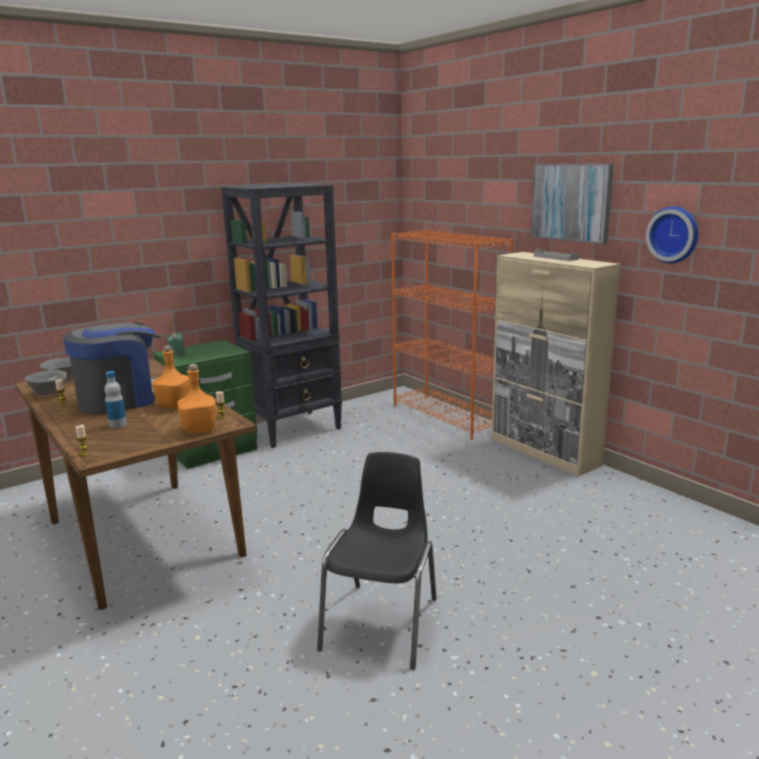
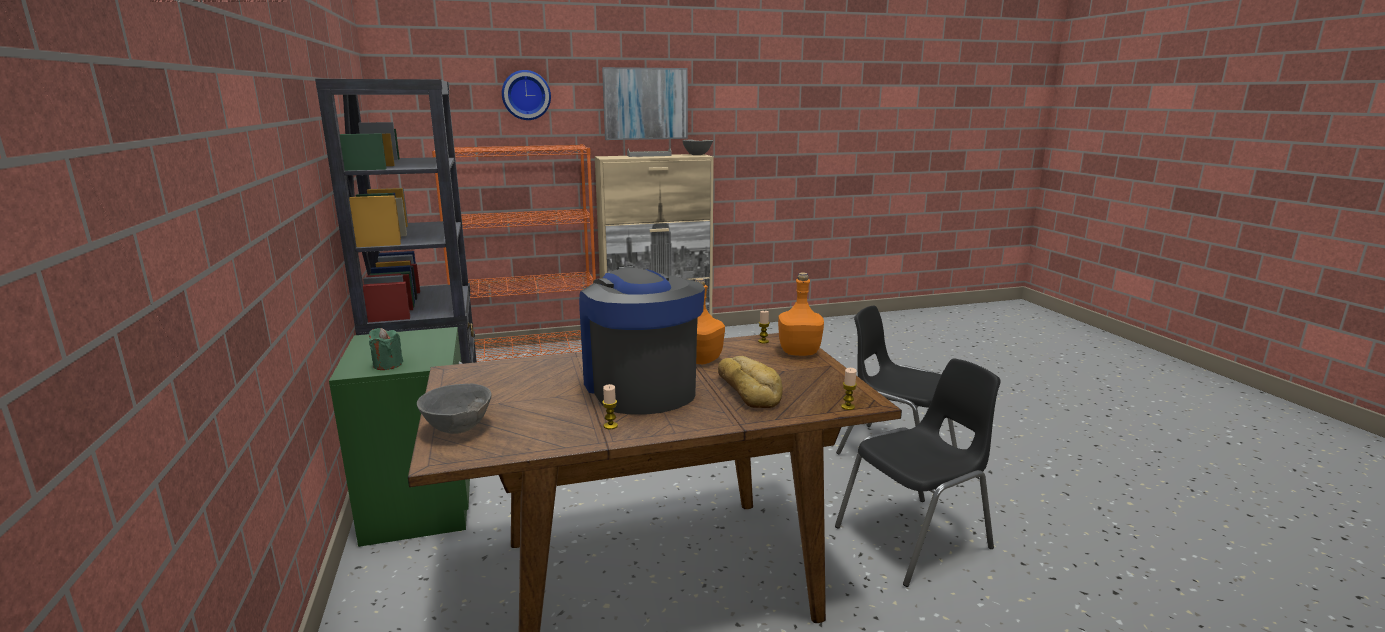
camera: 70 degrees left, 0 degrees up
(49, 394) = (539, 438): grey bowl -> grey bowl (697, 155)
(117, 424) = (749, 389): bottle -> bread
(215, 647) = (916, 538): none -> black chair
(674, 234) = (744, 125): wall clock -> wall clock (526, 95)

